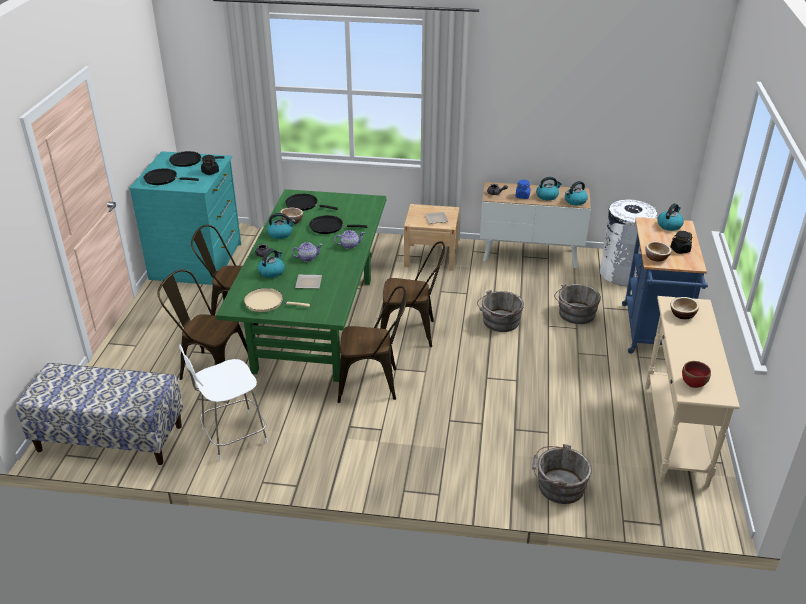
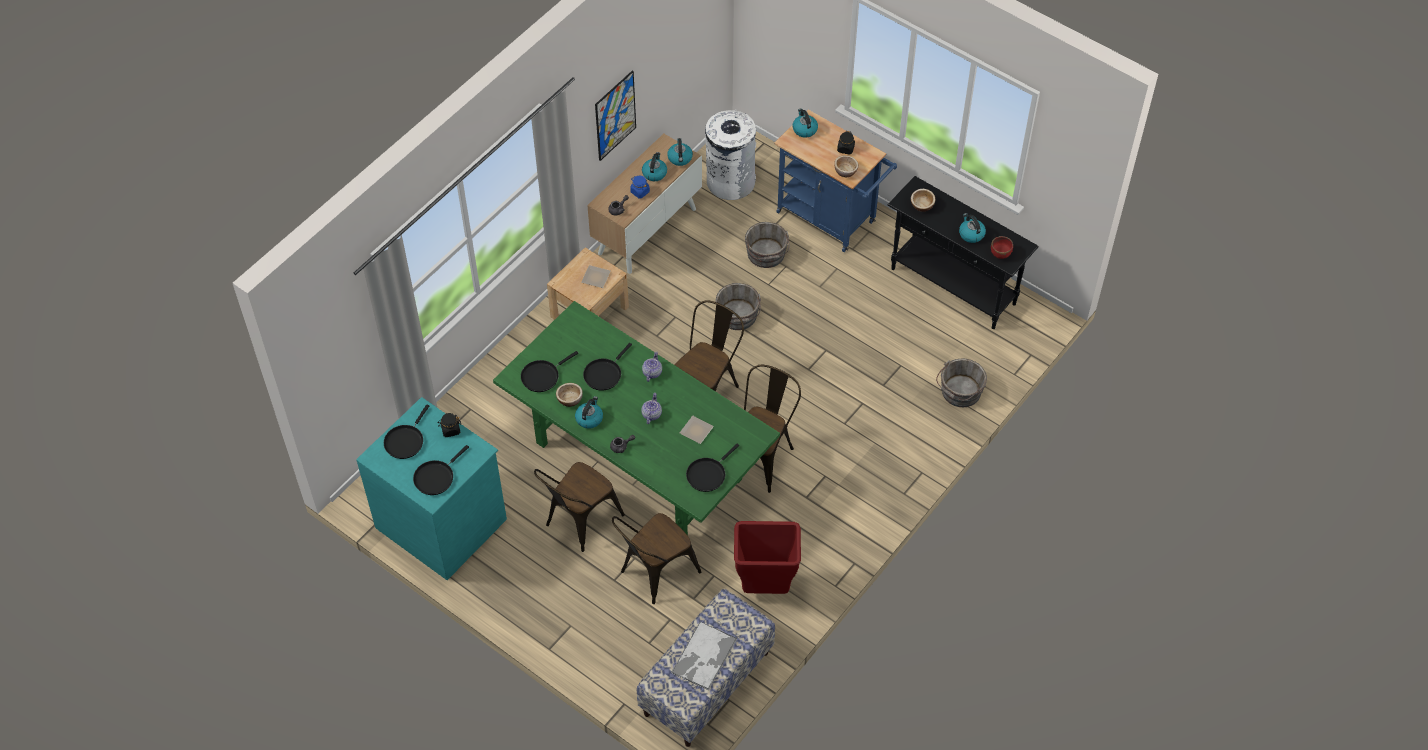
camera: 60 degrees left, 20 degrees up
(92, 388) = (703, 657): none -> tray
(232, 436) = (764, 588): white chair -> red trash can
(267, 303) = (708, 474): beige frying pan -> black frying pan
(272, 272) = (657, 451): kettle -> kettle (971, 234)
(535, 115) = (615, 115): none -> picture
(674, 434) = (953, 287): beige console table -> black console table

